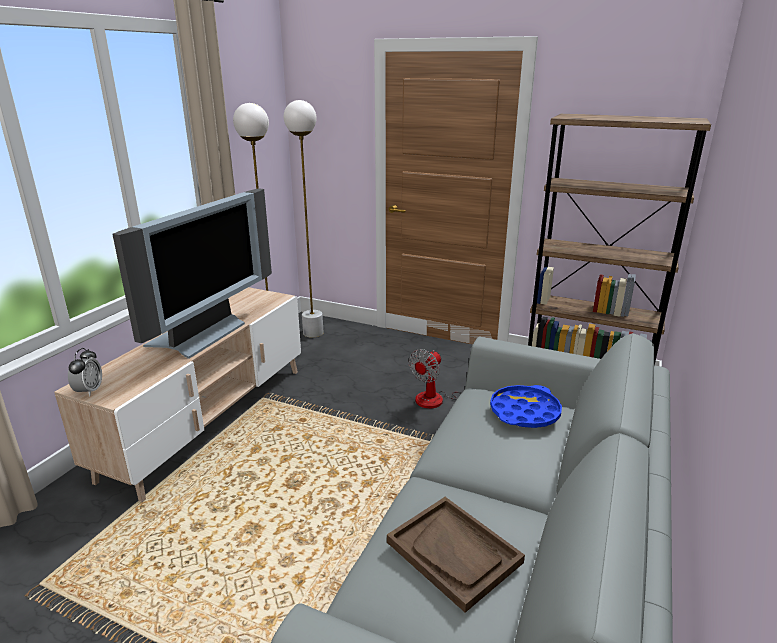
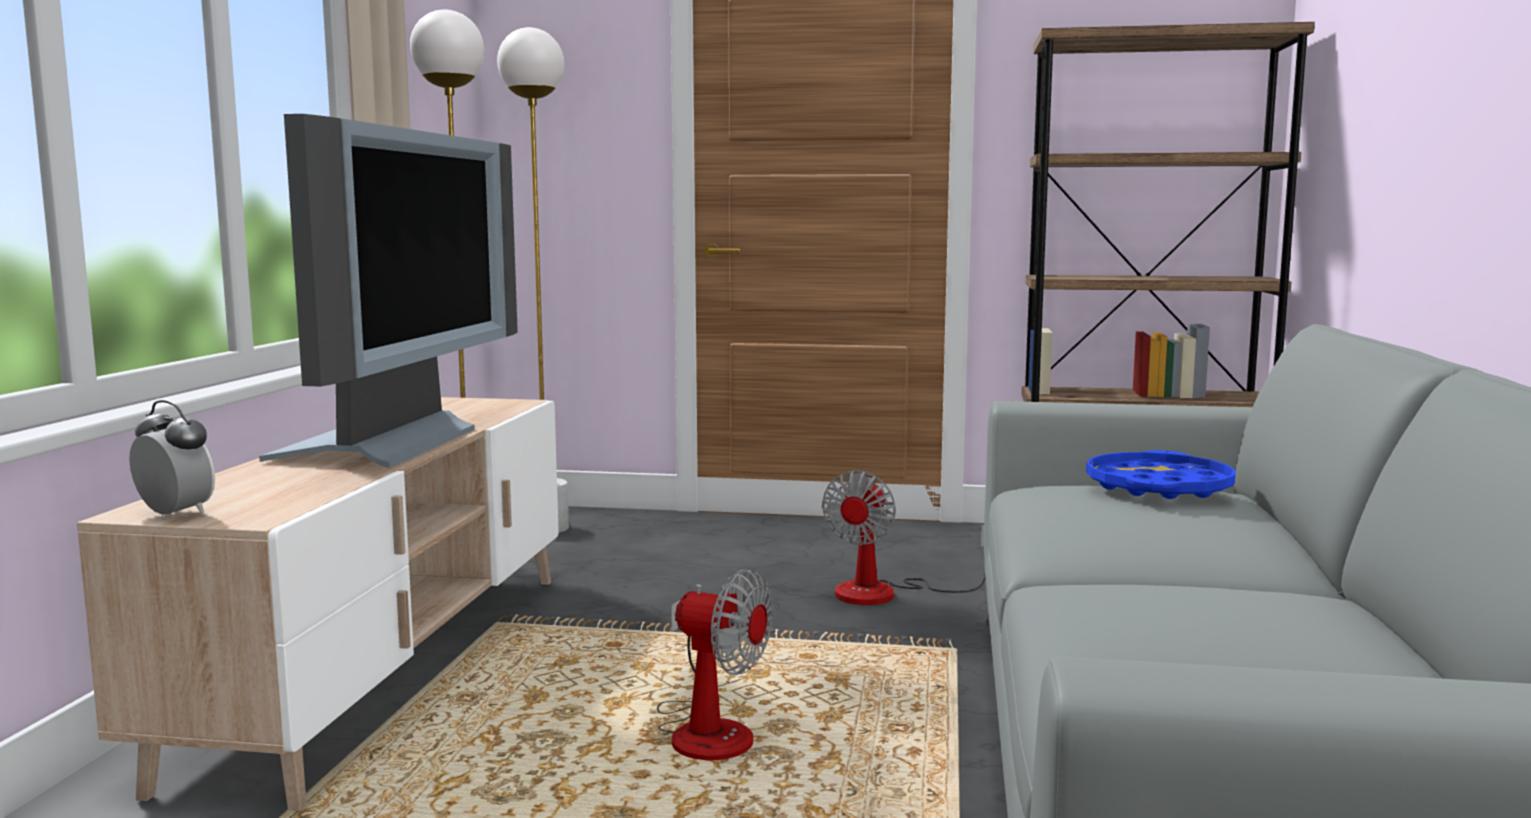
camera: 15 degrees left, 15 degrees down
(89, 391) = (176, 514): alarm clock -> alarm clock turned 45 degrees counterclockwise
(313, 482) = (707, 730): none -> fan
(454, 552) = (1237, 629): brown tray -> none

